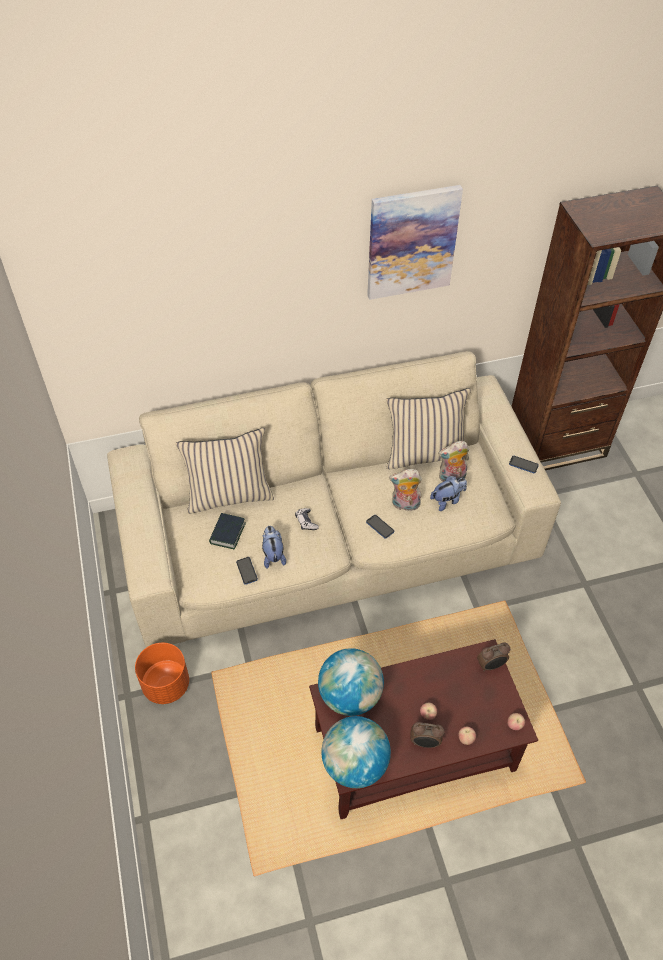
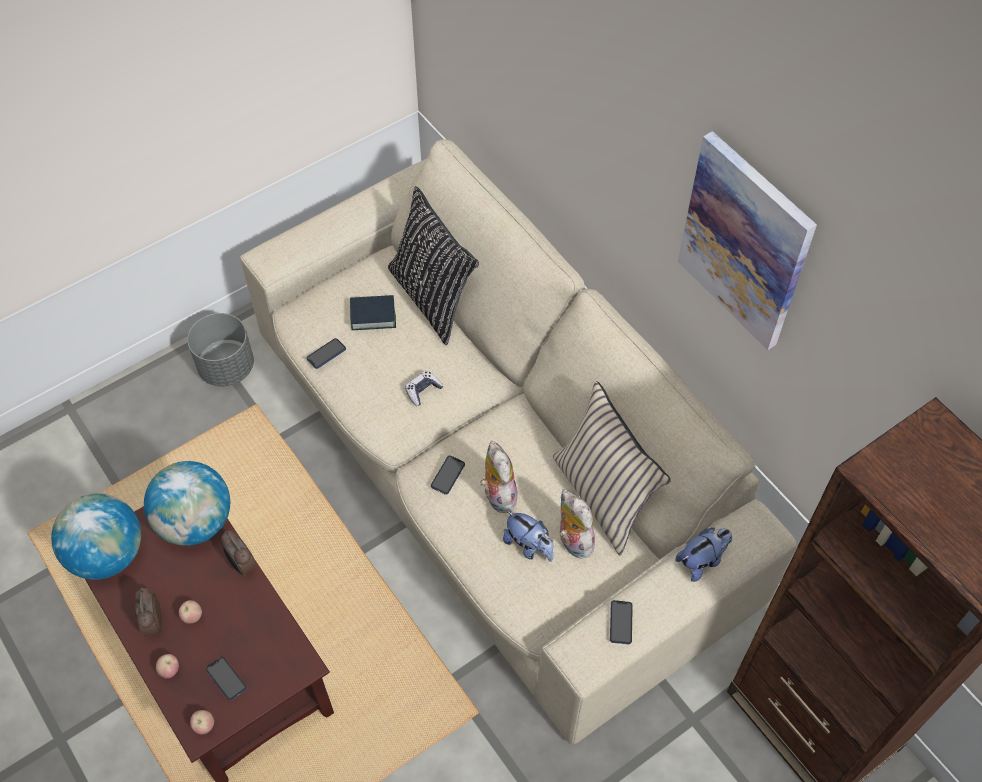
camera: 70 degrees right, 5 degrees up
(166, 684) = (227, 367): orange planter -> grey planter
(229, 495) = (432, 297): beige pillow -> black pillow
(273, 555) = (360, 373): plush toy -> plush toy (702, 560)
(483, 703) = (226, 679): none -> phone
(491, 665) = (285, 675): alarm clock -> alarm clock (242, 565)

